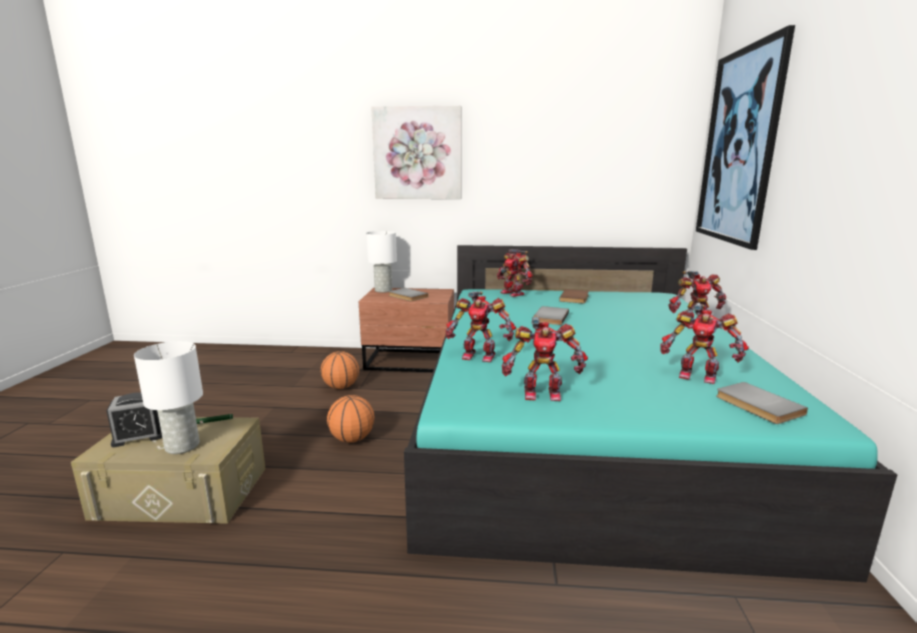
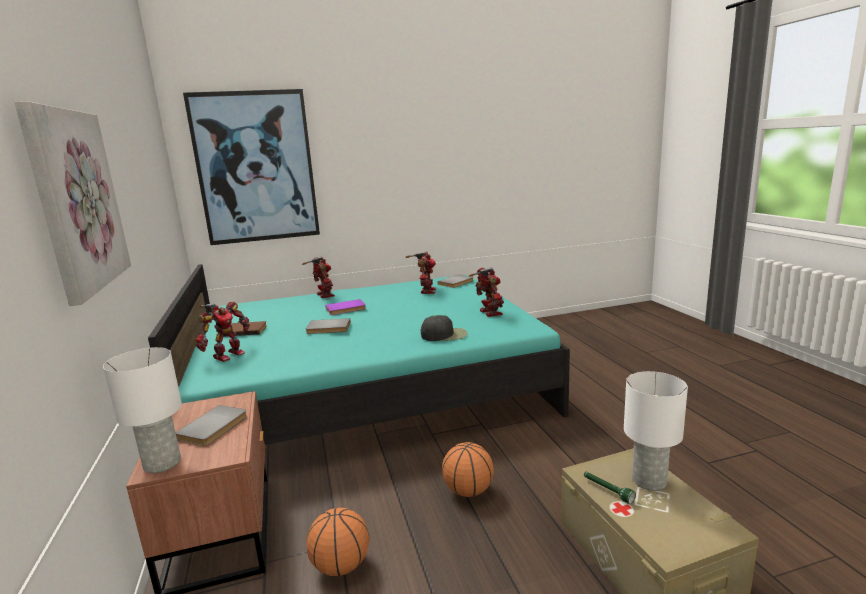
camera: 110 degrees left, 0 degrees up
(139, 435) = (677, 526): alarm clock -> none
(479, 355) = (444, 335): toy robot -> black cap
(619, 328) = (346, 309): none -> purple book

